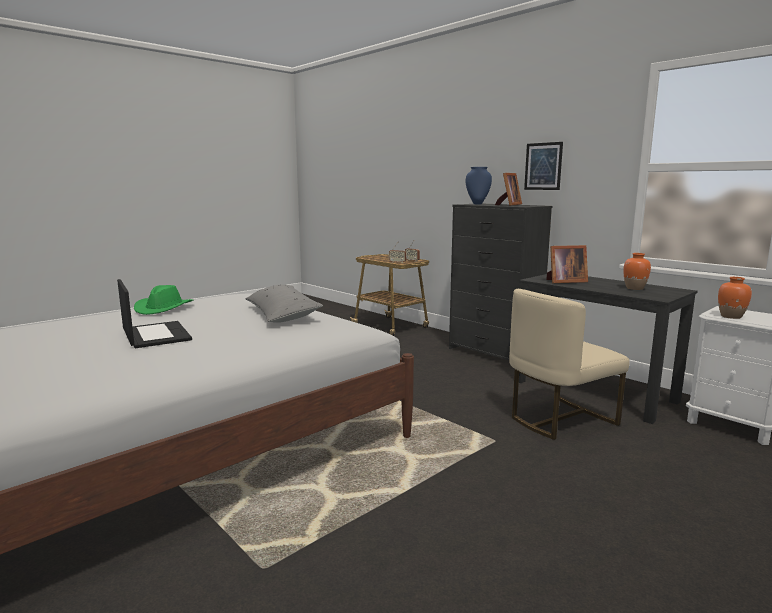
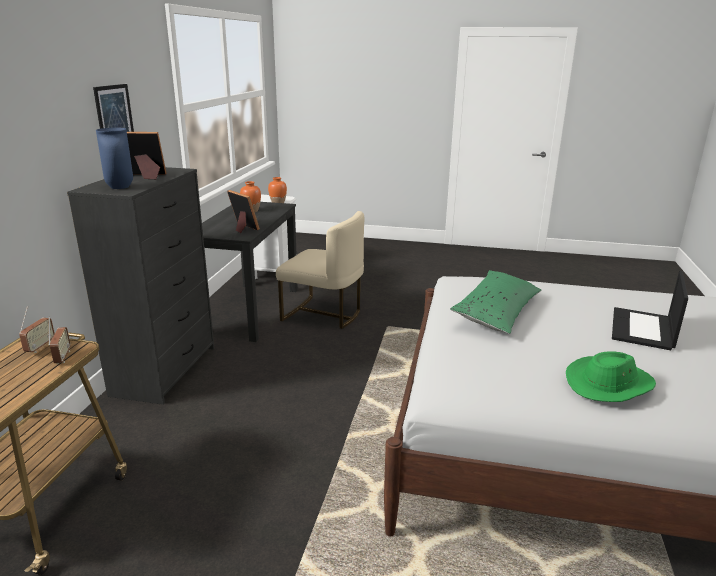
camera: 125 degrees left, 10 degrees up
(282, 314) = (497, 312): grey pillow -> green pillow

